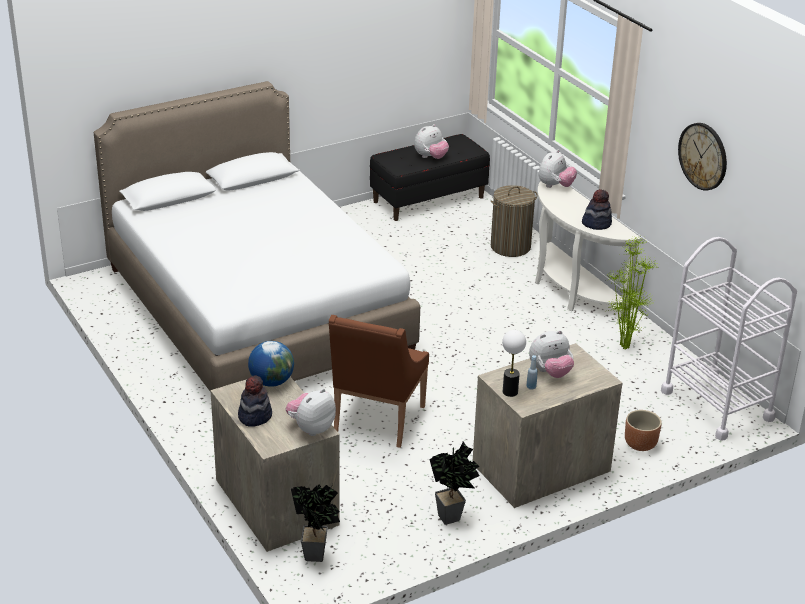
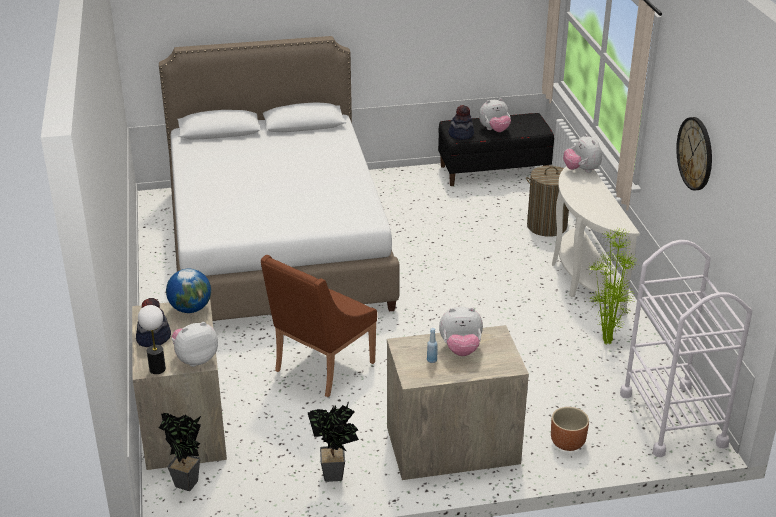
camera: 20 degrees right, 0 degrees up
(510, 392) = (407, 361): table lamp -> table lamp (157, 369)
(555, 186) = (581, 170): plush toy -> plush toy turned 105 degrees clockwise
(596, 223) = (601, 211): hat -> hat (461, 135)

